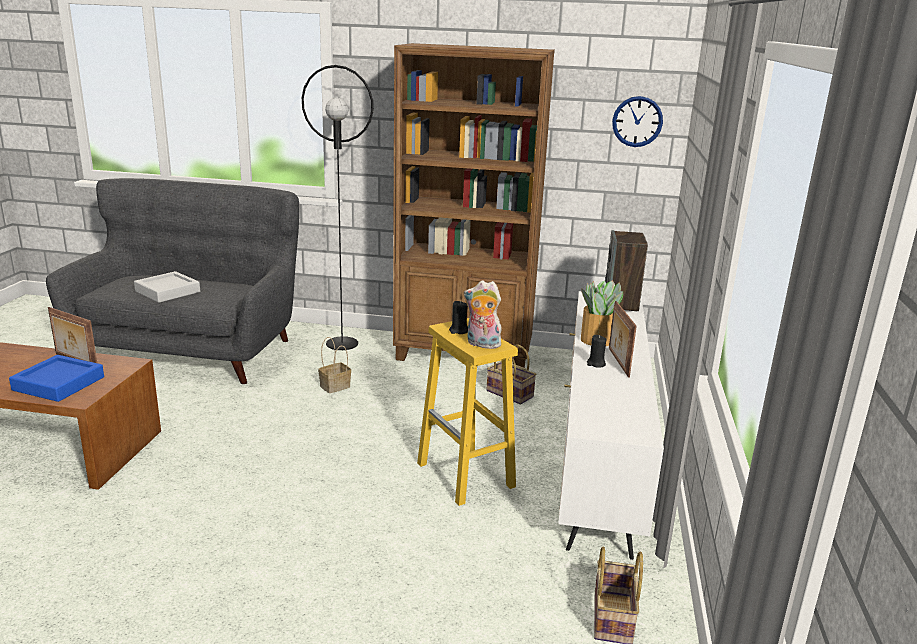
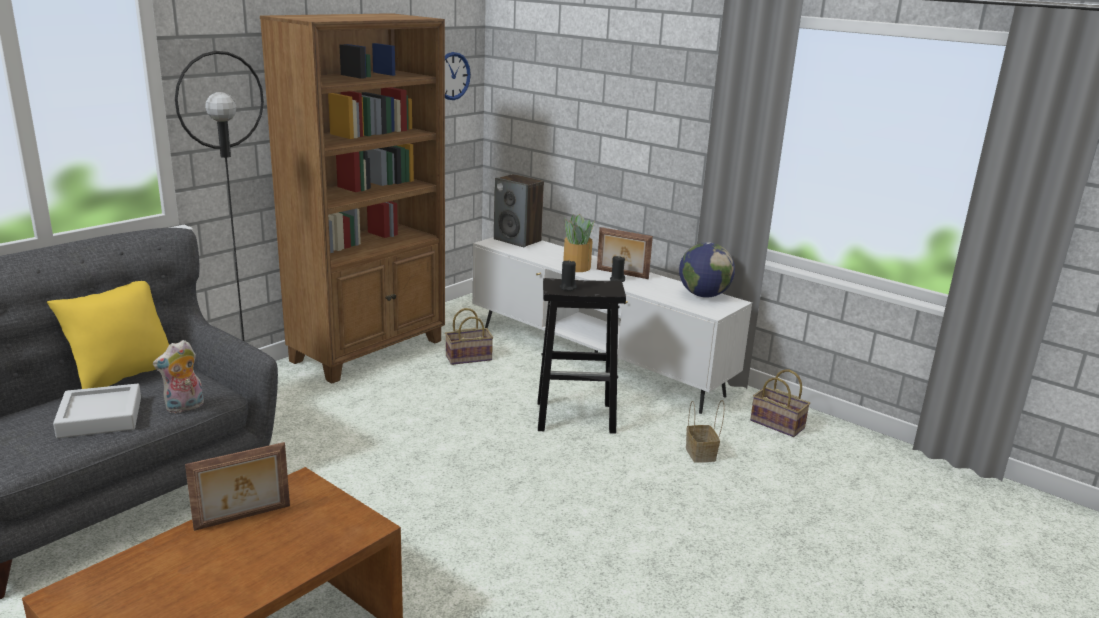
camera: 60 degrees left, 0 degrees up
(59, 384) = (302, 537): blue tray -> none
(226, 281) = (123, 378): none -> yellow pillow
(334, 387) = (346, 429): basket -> basket (701, 454)
(466, 476) = (577, 417): yellow stool -> black stool
(482, 344) = (603, 288): plush toy -> plush toy (184, 408)
(632, 415) = (703, 295): none -> globe

